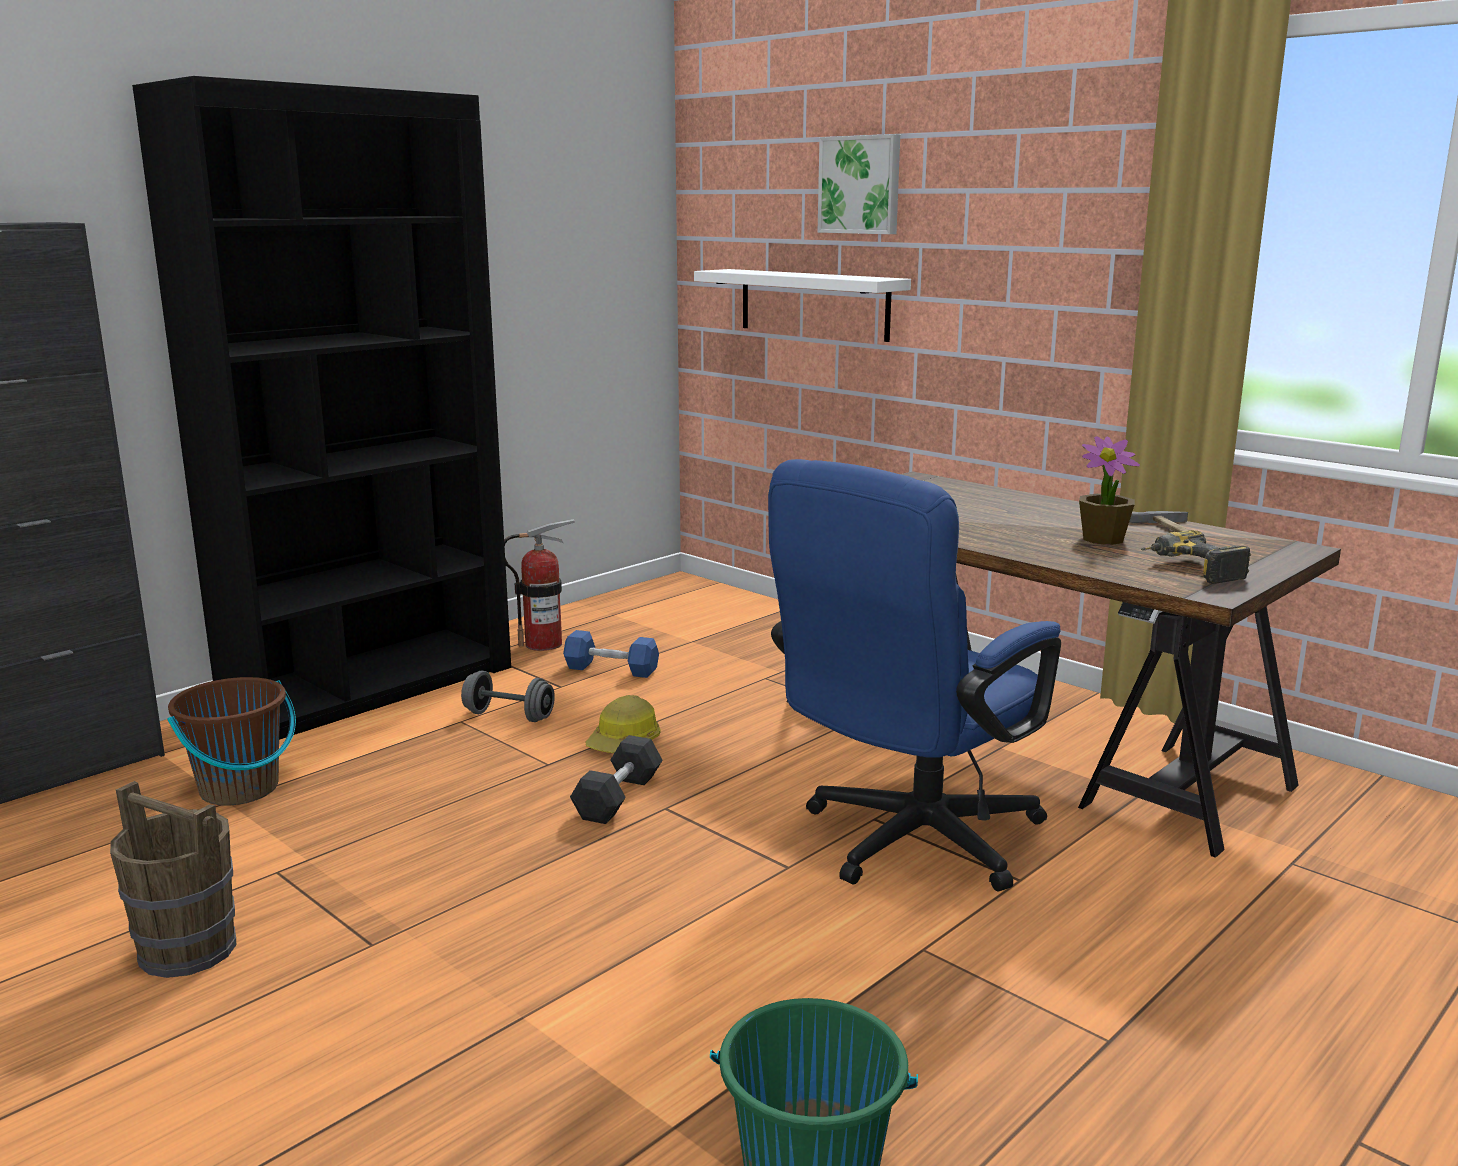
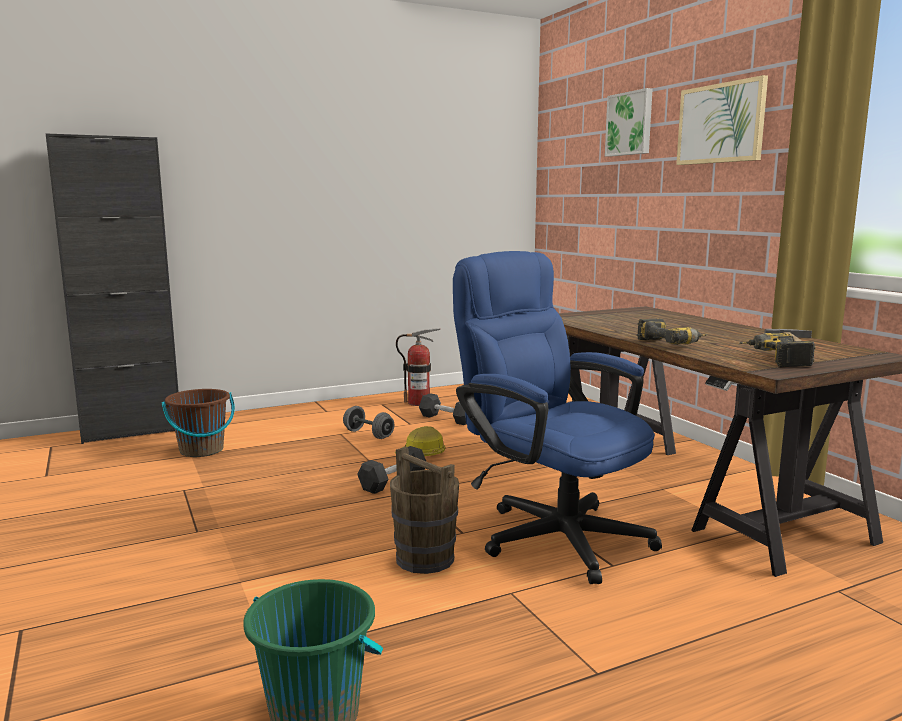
camera: 20 degrees right, 5 degrees down
(187, 949) = (109, 517): brown bucket -> brown bucket (424, 558)
(371, 686) = (309, 412): black bookcase -> none
(611, 669) = (446, 419): blue dumbbell -> black dumbbell
(813, 304) = (603, 202): white shelf -> none
(907, 844) = (551, 532): blue office chair -> blue office chair turned 75 degrees clockwise
(1022, 202) = (721, 123): none -> picture
(1037, 551) = (672, 343): none -> power drill
(1103, 539) = (731, 341): potted plant -> none

